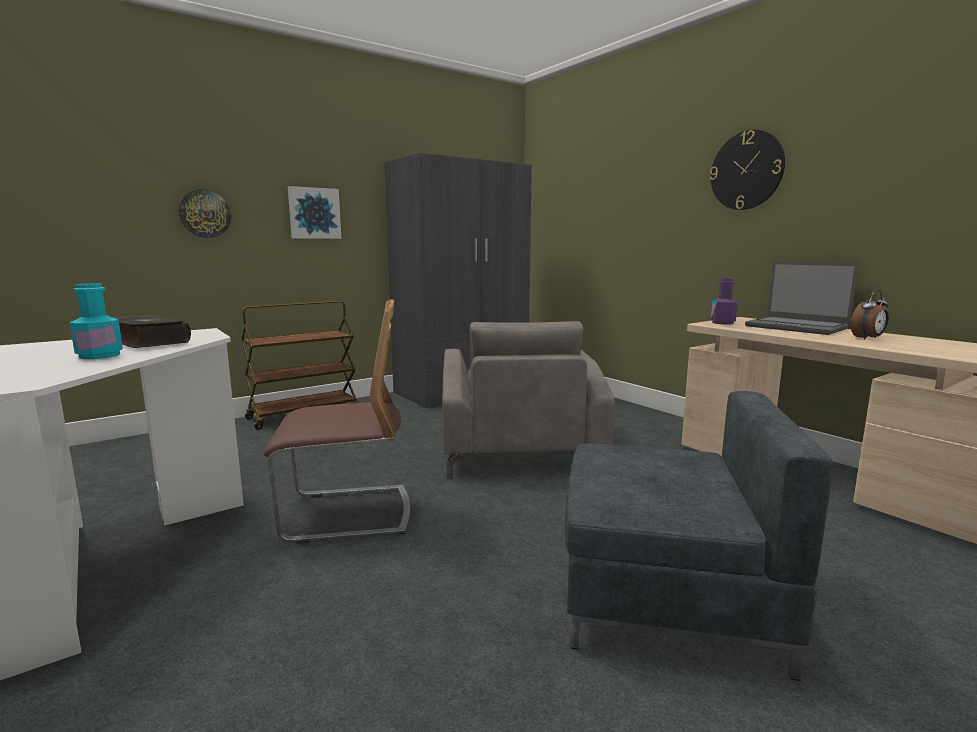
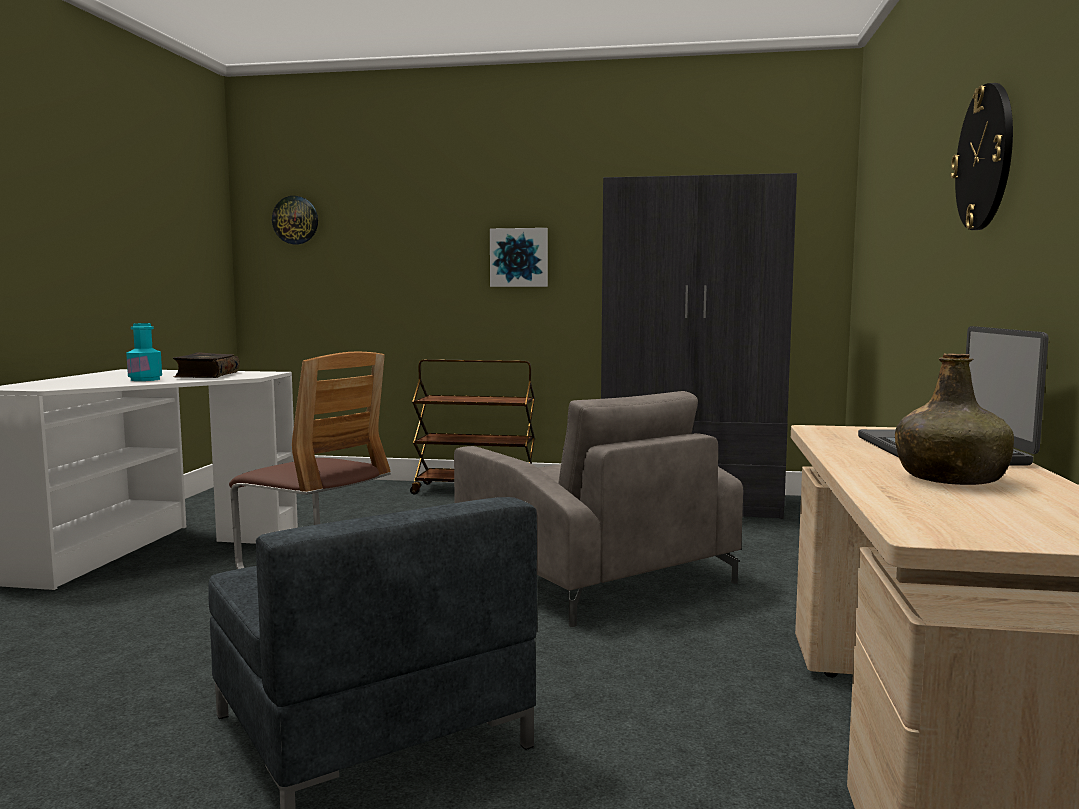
camera: 45 degrees right, 5 degrees down
(205, 213) = (407, 262): wall clock -> wall clock (295, 220)
(518, 446) = (592, 572): grey armchair -> grey armchair turned 75 degrees counterclockwise
(722, 323) = (856, 430): purple bottle -> none
(868, 338) = (950, 478): alarm clock -> green bottle

